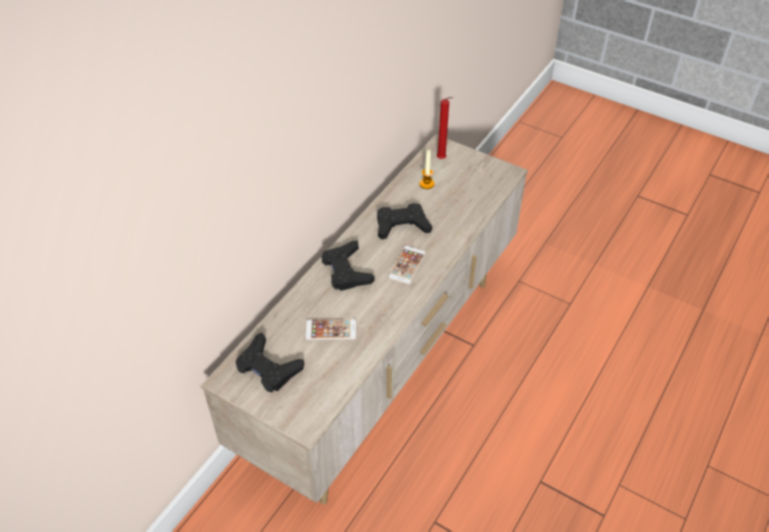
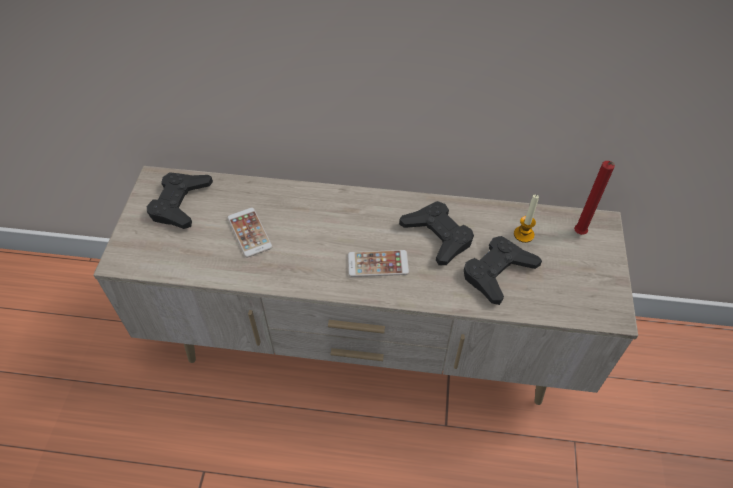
camera: 65 degrees right, 5 degrees up
(346, 270) = (339, 213): black game controller -> black game controller (498, 272)

